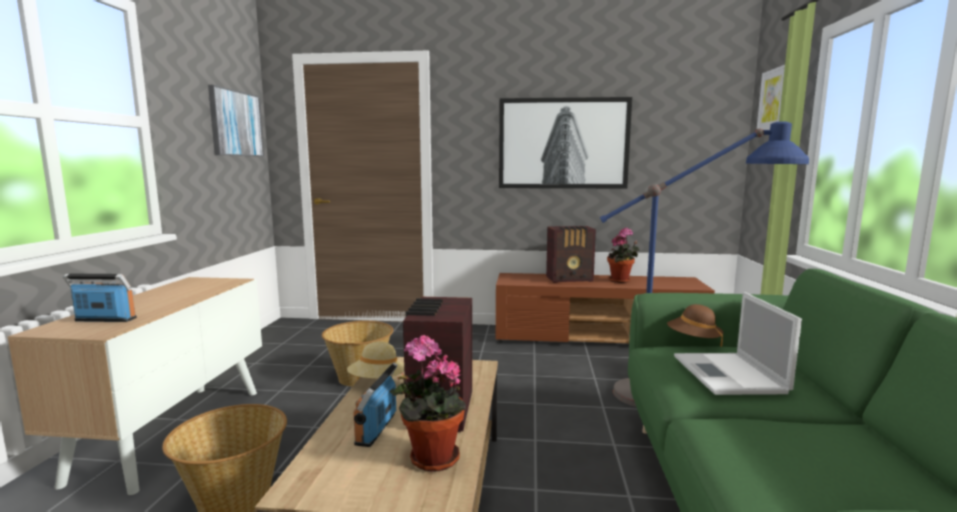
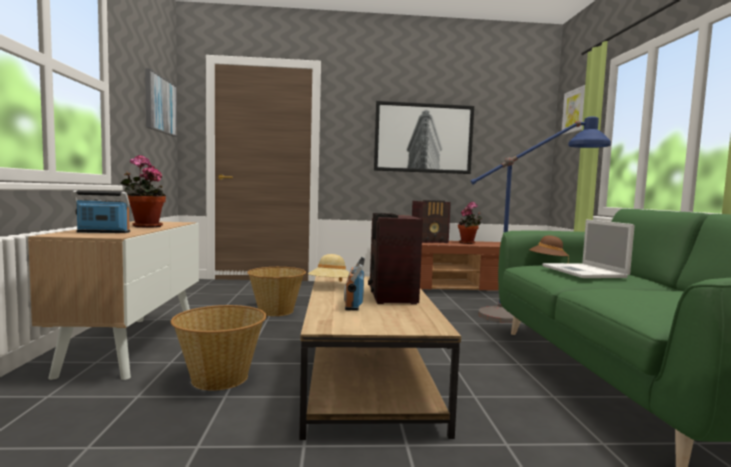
camera: 10 degrees left, 5 degrees down
(429, 459) = (407, 314): potted plant -> potted plant (144, 226)

